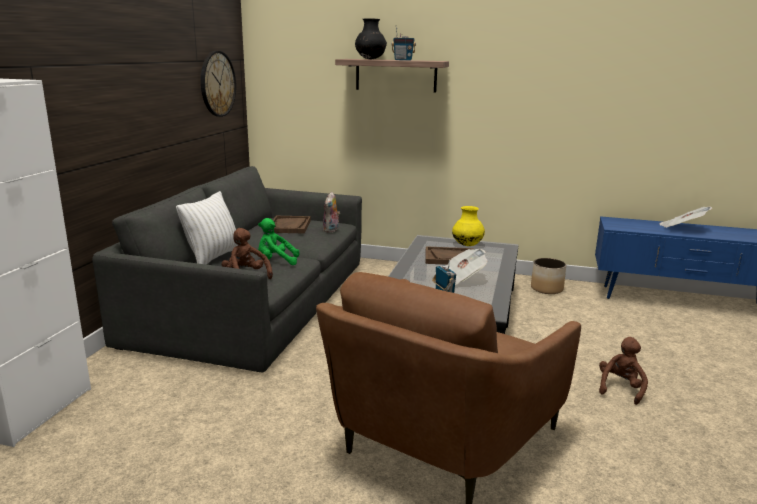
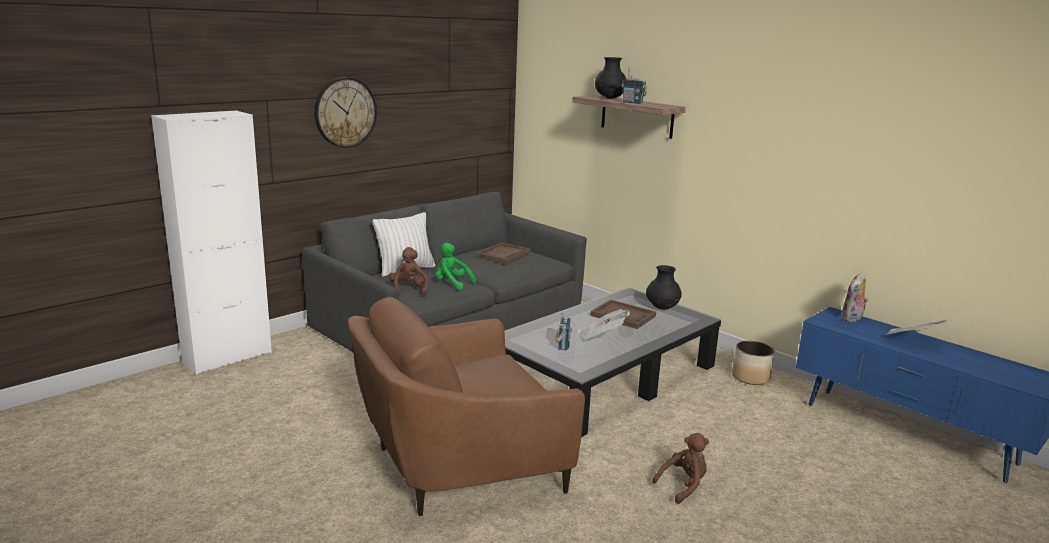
camera: 30 degrees right, 0 degrees up
(217, 84) = (473, 111): wall clock -> wall clock (345, 112)
(331, 230) = (538, 266): plush toy -> plush toy (852, 319)
(467, 245) = (662, 308): yellow vase -> black vase

